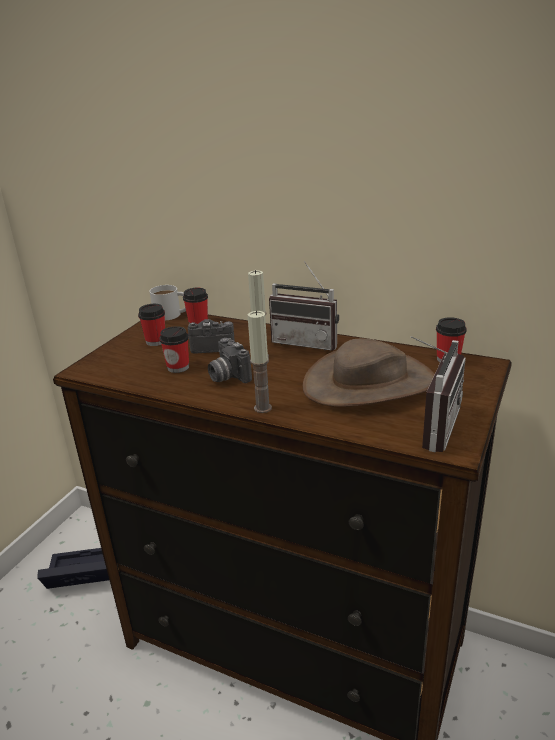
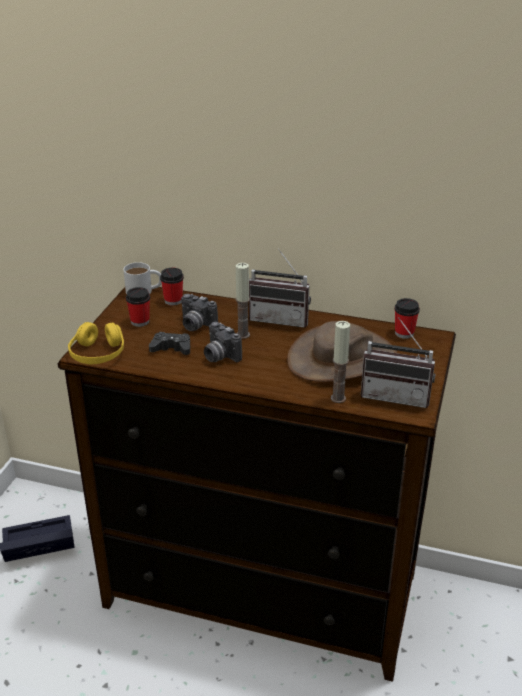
camera: 10 degrees left, 5 degrees up
(97, 370) = (97, 354): none -> yellow headphones
(178, 367) = (171, 348): cup -> black game controller
(213, 346) = (195, 325): camera -> camera turned 135 degrees counterclockwise
(262, 408) = (259, 385): candle -> candle (338, 398)
(430, 426) = (396, 395): radio -> radio turned 90 degrees clockwise

